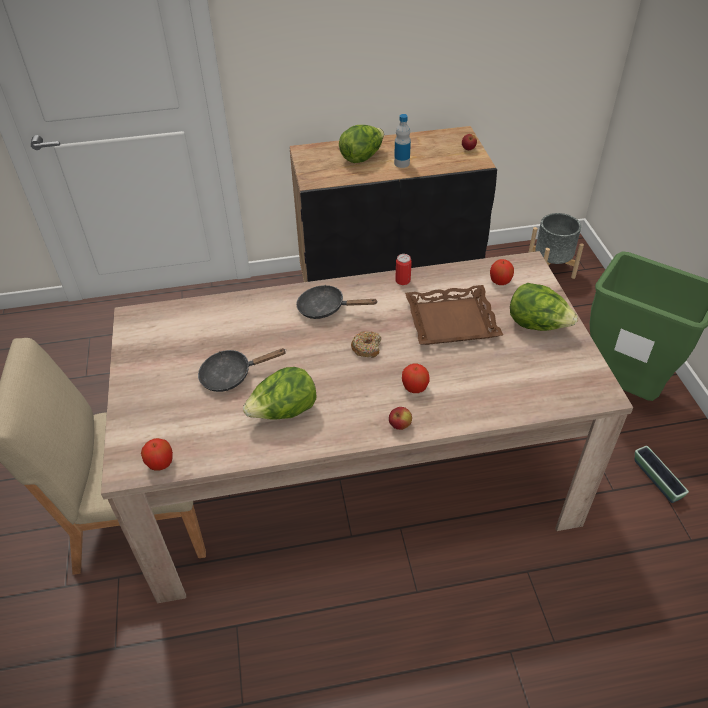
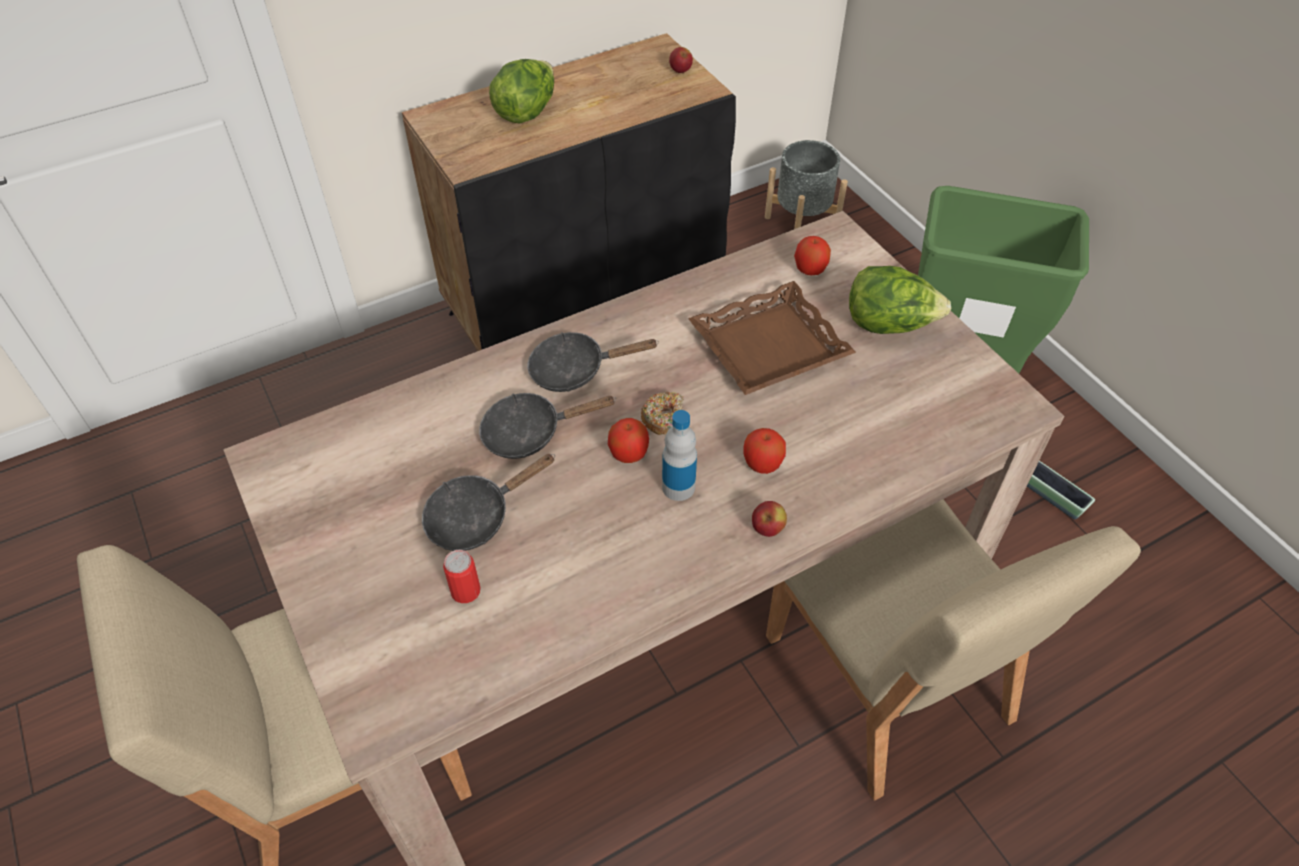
camera: 20 degrees left, 5 degrees up
(160, 463) = (426, 696): apple -> apple (629, 454)
(283, 337) = (530, 432): none -> black frying pan
(284, 412) = (586, 555): lettuce -> none
(402, 163) = (592, 111): bottle -> bottle (678, 487)
(402, 280) = (670, 298): can -> can (465, 591)
(493, 569) = (888, 681): none -> beige chair

